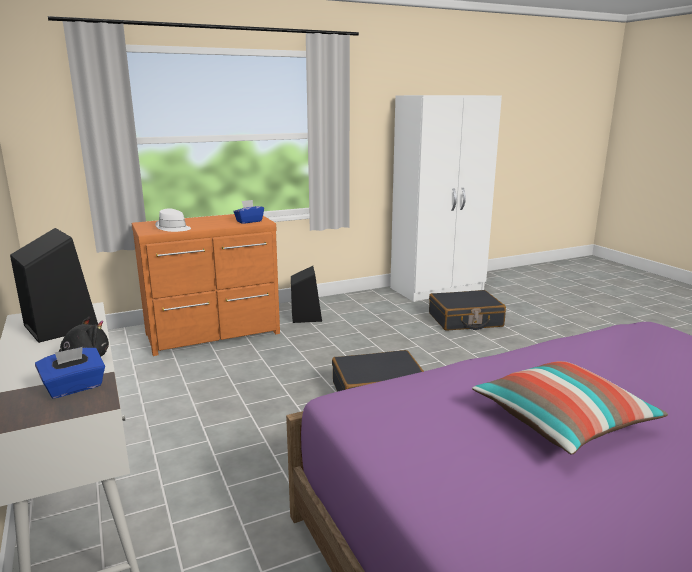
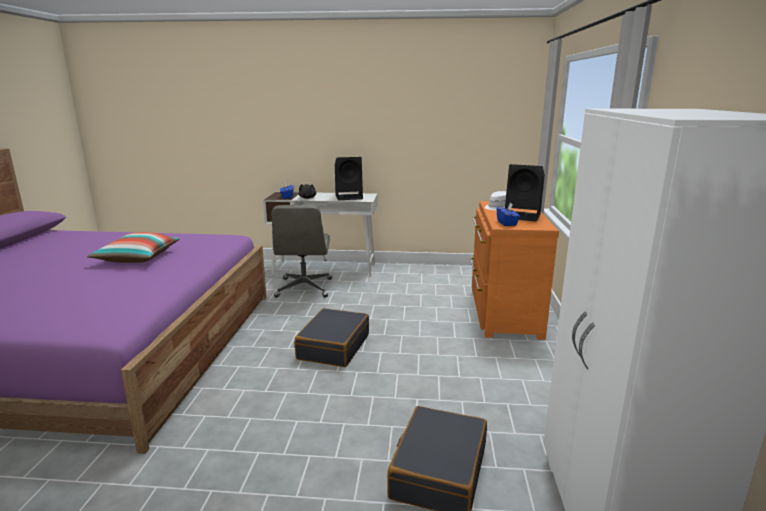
camera: 120 degrees right, 0 degrees up
(217, 491) = (304, 288): none -> grey office chair
(306, 316) = (525, 359): black speaker -> black speaker (523, 216)

